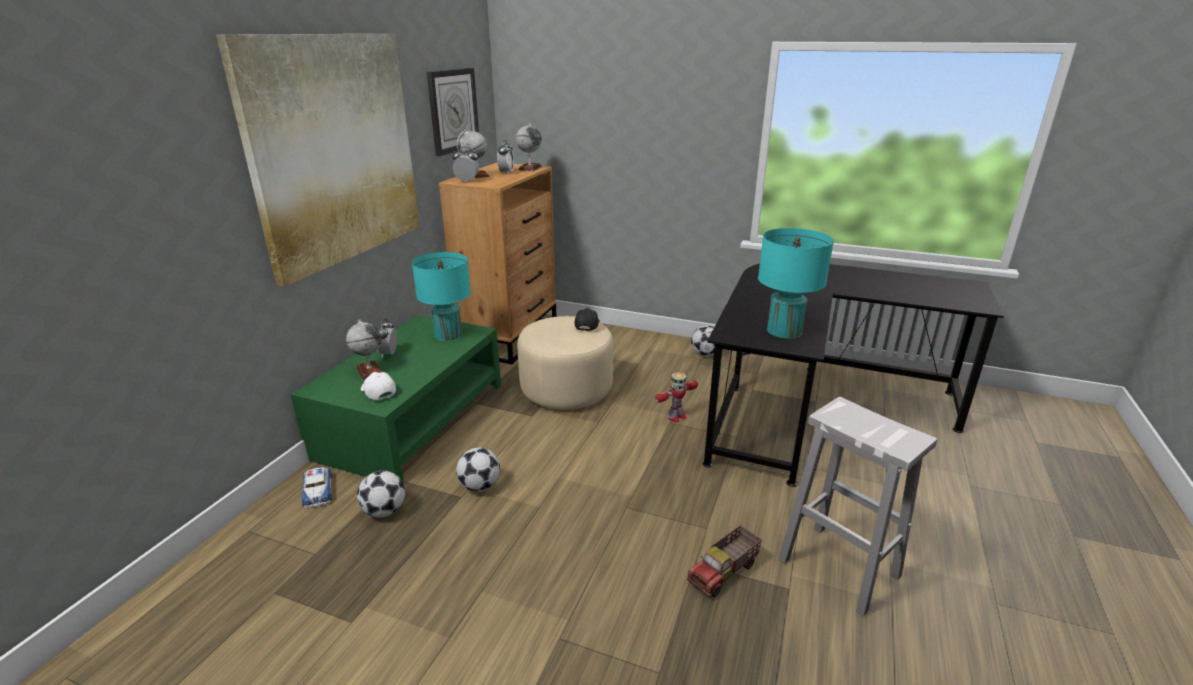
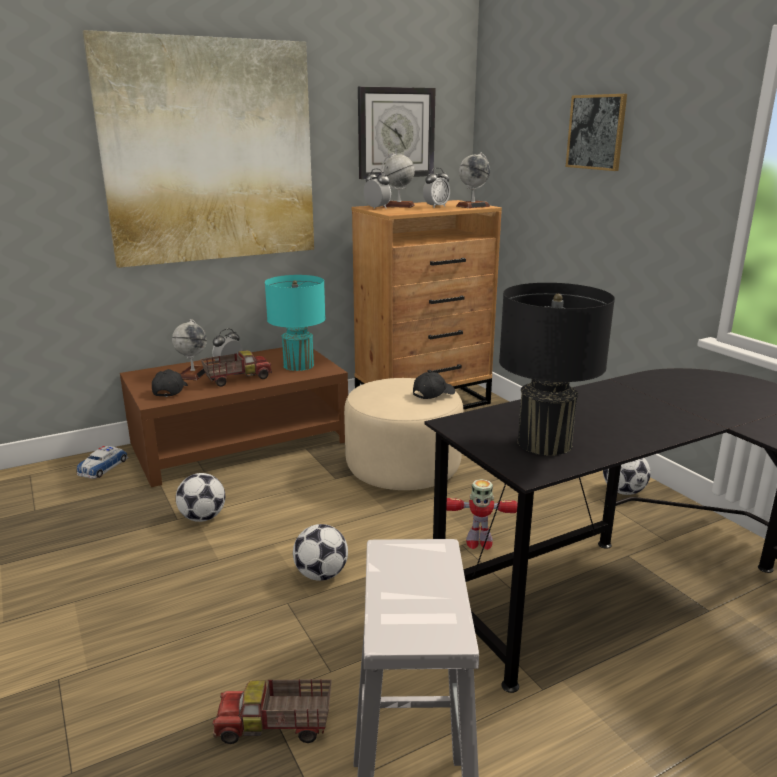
camera: 40 degrees right, 5 degrees down
(378, 391) = (170, 390): white cap -> black cap
(384, 511) = (115, 502): football -> football (321, 575)
(413, 420) = (239, 442): green coffee table -> brown coffee table
(419, 362) = (237, 379): none -> toy truck
(633, 105) = (596, 132): none -> picture
(784, 330) = (544, 443): turquoise table lamp -> black table lamp

